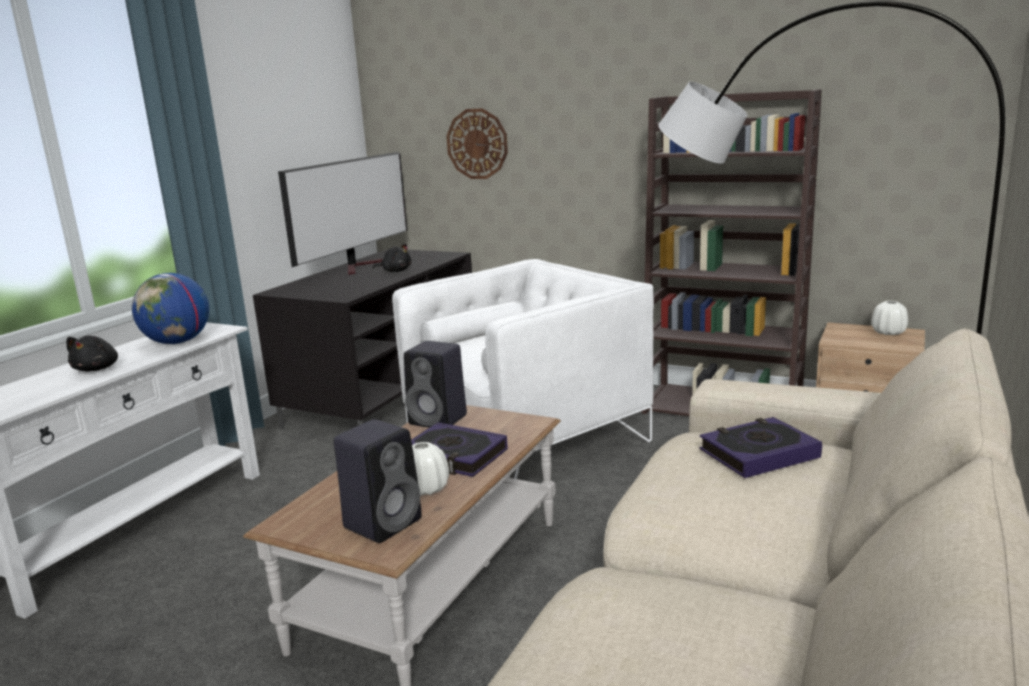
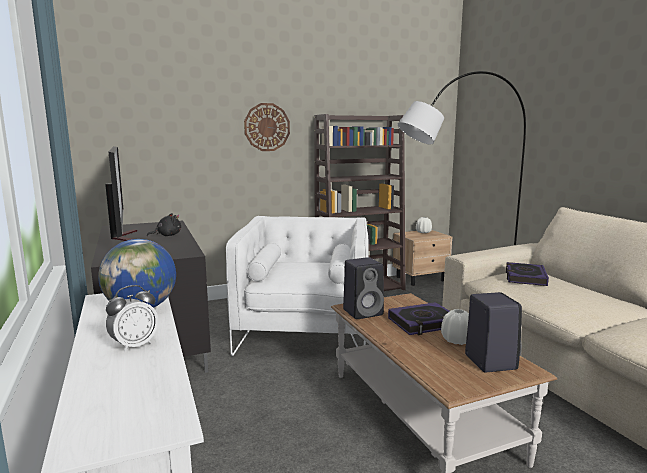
camera: 50 degrees left, 5 degrees down
(97, 369) = (134, 345): black plush toy -> alarm clock
(477, 144) = (182, 141): wall clock -> wall clock (267, 127)

